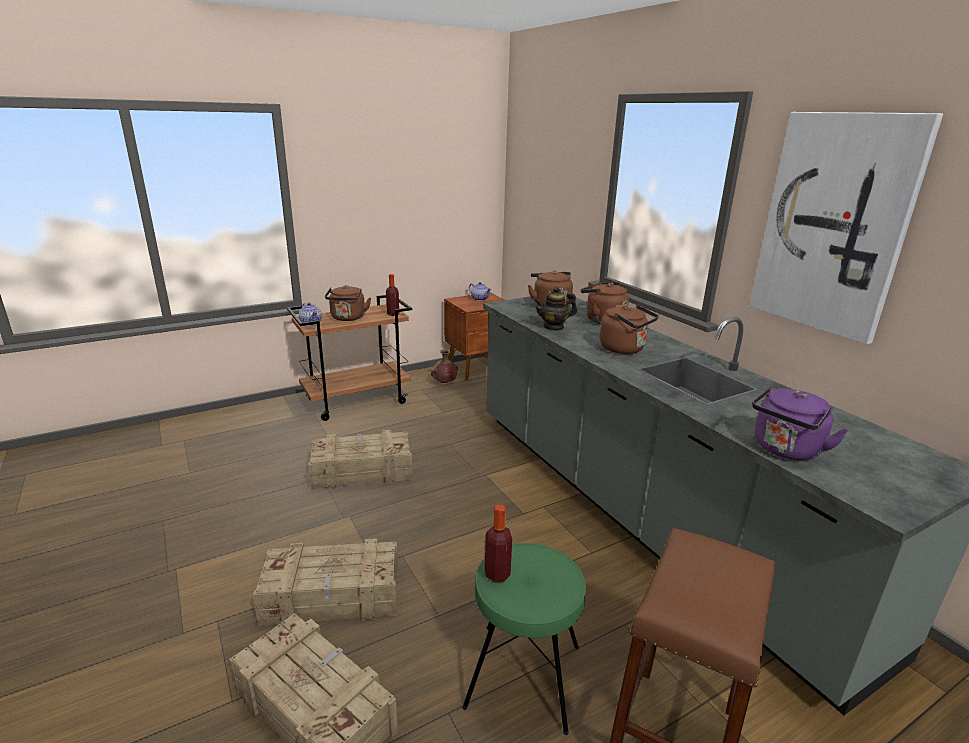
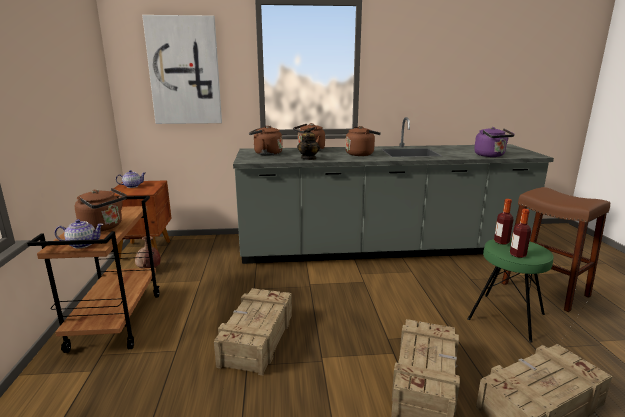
camera: 65 degrees left, 5 degrees down
(393, 314) = (129, 210): bottle -> bottle (501, 242)
(834, 225) = (419, 65): picture -> picture (184, 71)

